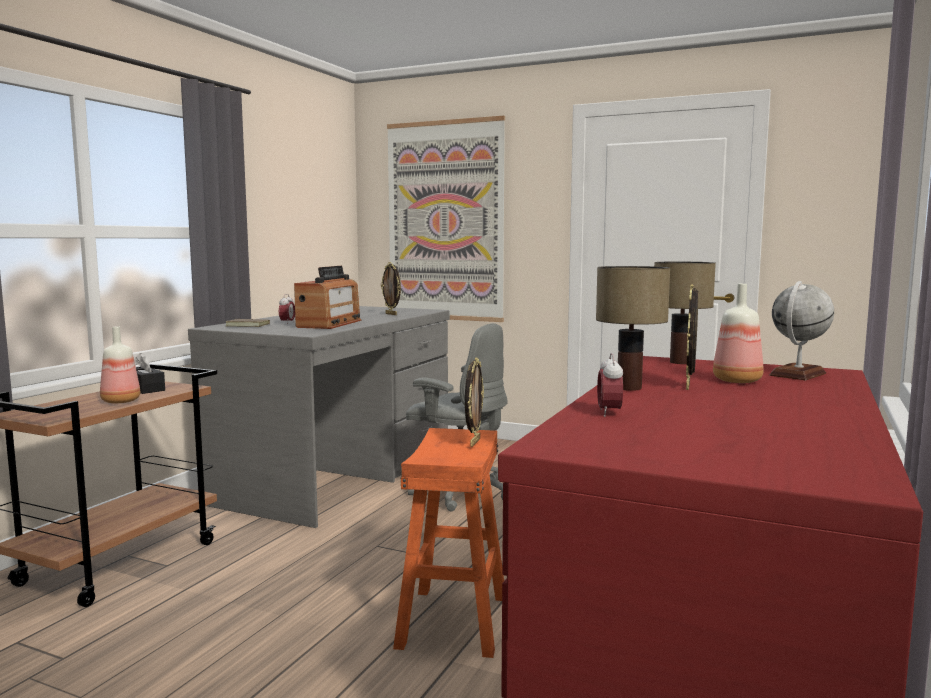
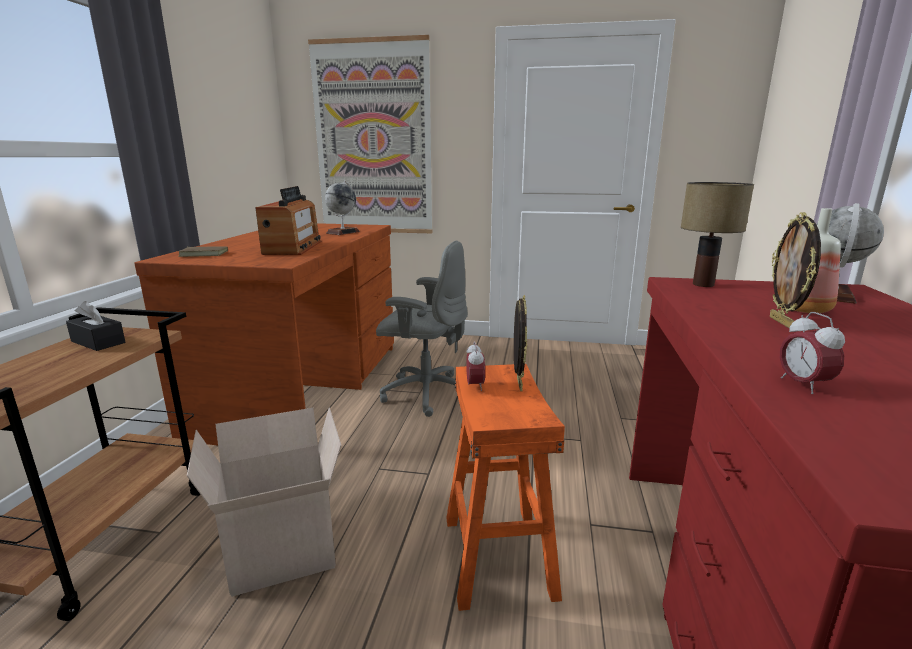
camera: 15 degrees left, 10 degrees up
(119, 401) = (69, 367): bottle -> none
(259, 593) = (280, 555): none -> cardboard box
(287, 323) = (246, 248): alarm clock -> alarm clock (475, 386)
(339, 475) = (305, 386): grey desk -> brown desk
(391, 314) = (343, 232): picture frame -> globe
(630, 388) = (735, 330): table lamp -> none

